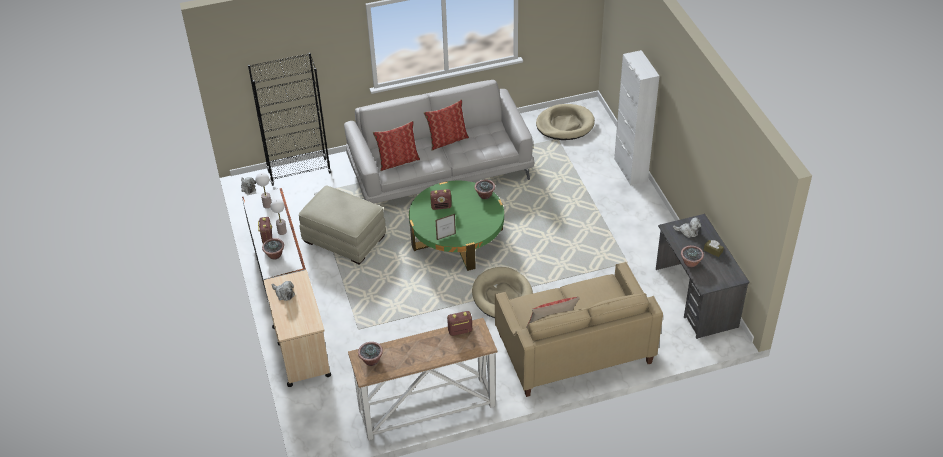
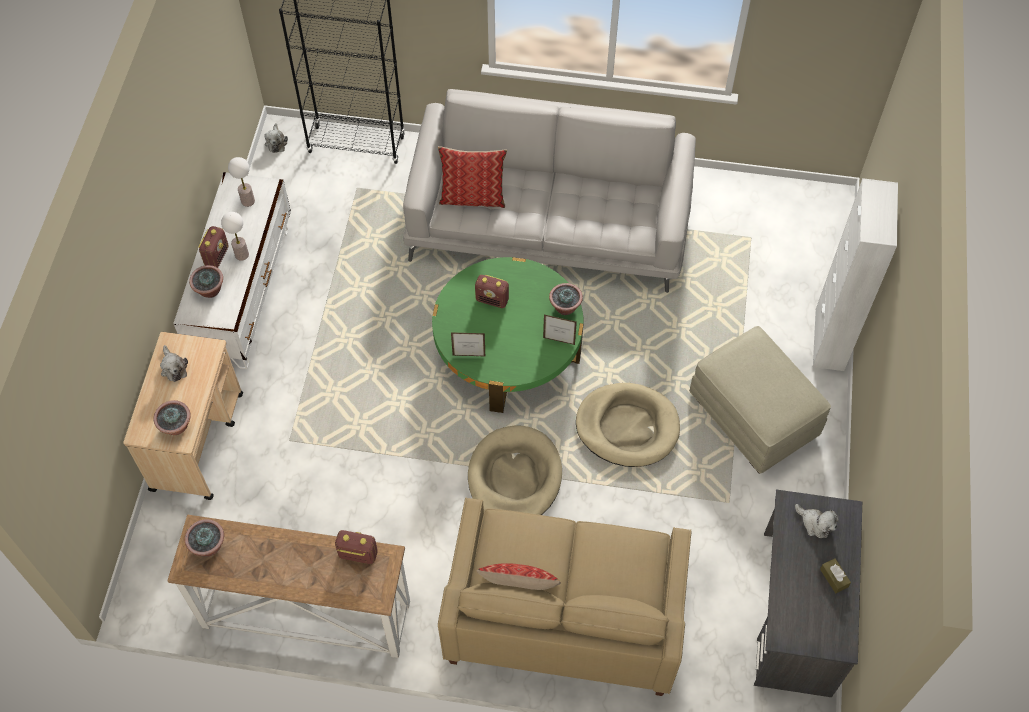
camera: 25 degrees right, 15 degrees up
(345, 239) = (355, 282): beige ottoman -> beige ottoman (754, 415)
(447, 140) = (563, 189): pillow -> none
(492, 212) = (559, 341): none -> picture frame
(565, 124) = (776, 217): beige dog bed -> beige dog bed (627, 427)
(690, 263) = (784, 584): potted plant -> potted plant (176, 427)

